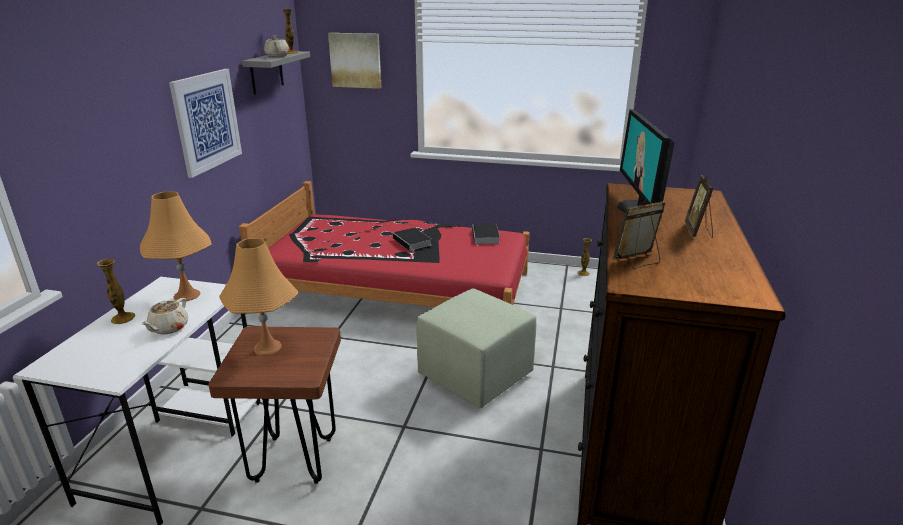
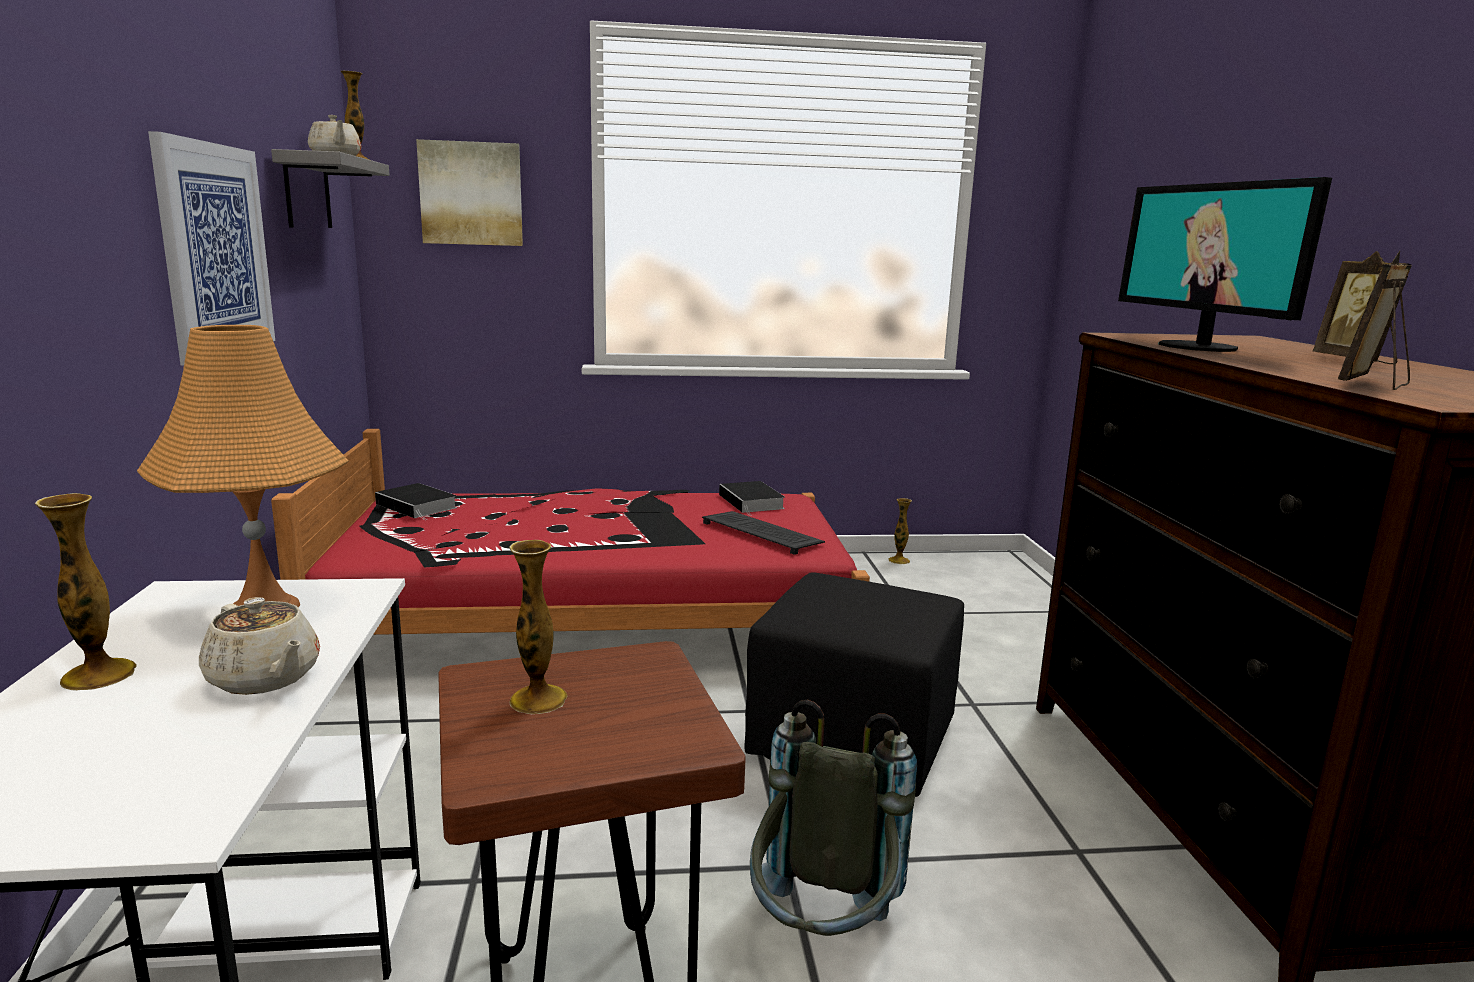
camera: 20 degrees left, 10 degrees down
(168, 328) = (264, 678): beige teapot -> beige teapot turned 45 degrees counterclockwise
(267, 347) = (538, 699): orange table lamp -> vase
(397, 458) = (821, 936): none -> grey backpack
(413, 242) = (629, 518): book -> book (418, 506)
(473, 259) = (763, 534): none -> keyboard
(476, 375) = (855, 742): green ottoman -> black ottoman

